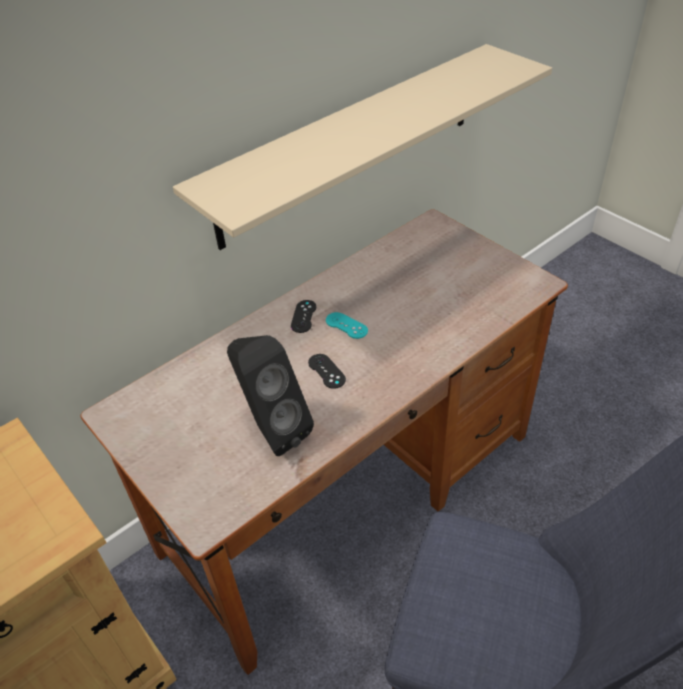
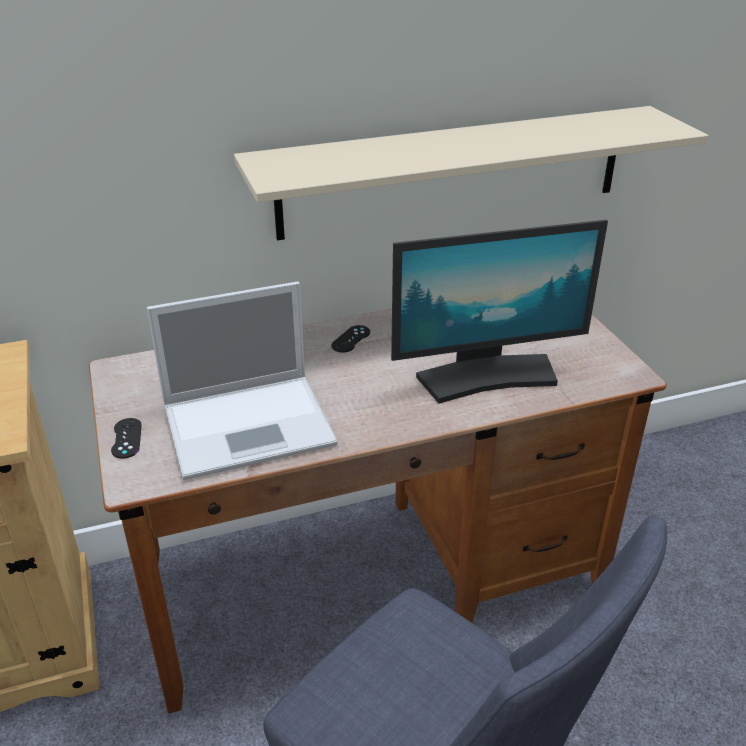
camera: 20 degrees right, 10 degrees down
(272, 430) = (251, 424): black speaker -> laptop
(326, 371) = (341, 391): black game controller -> black game controller (126, 438)
(346, 325) = (389, 358): turquoise game controller -> none
(434, 319) = (487, 376): none -> monitor

